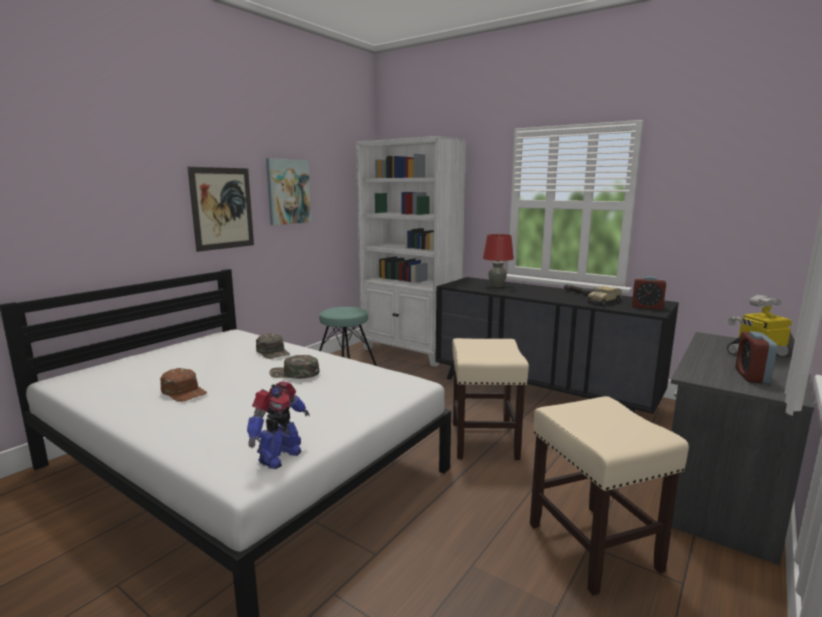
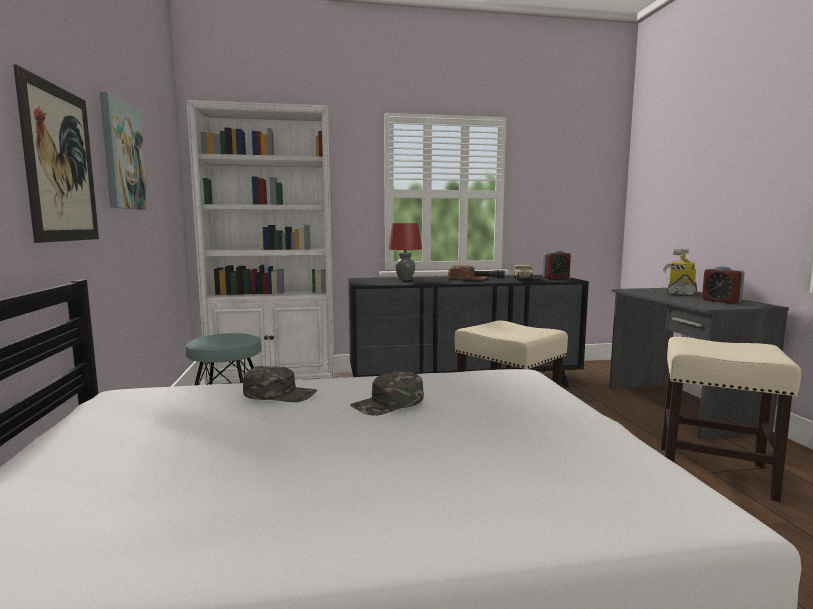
camera: 45 degrees left, 5 degrees down
(184, 391) = (309, 479): brown cap -> brown cap (467, 279)
(279, 457) = (658, 477): toy robot -> none

